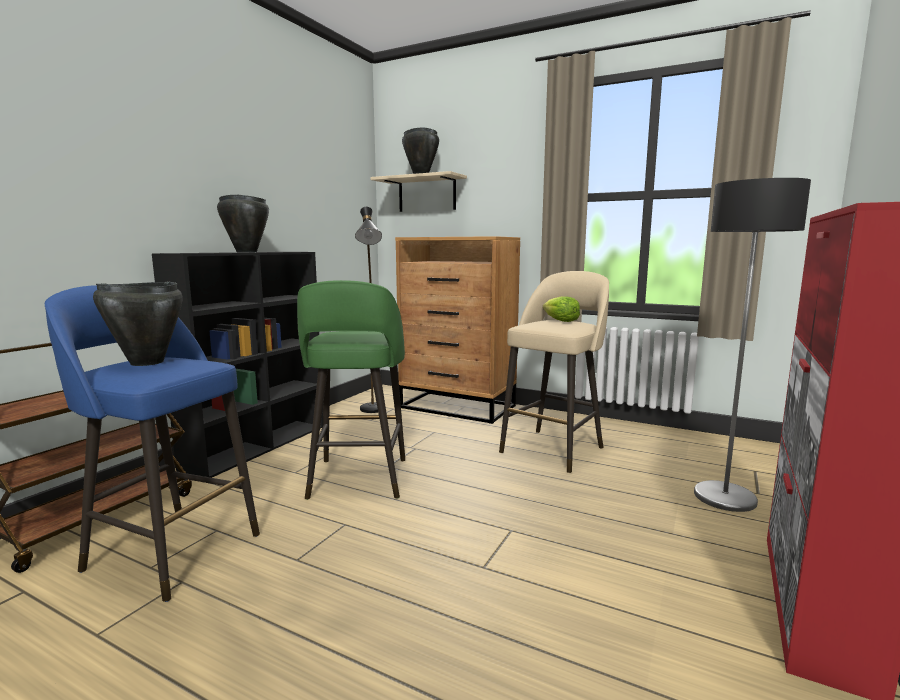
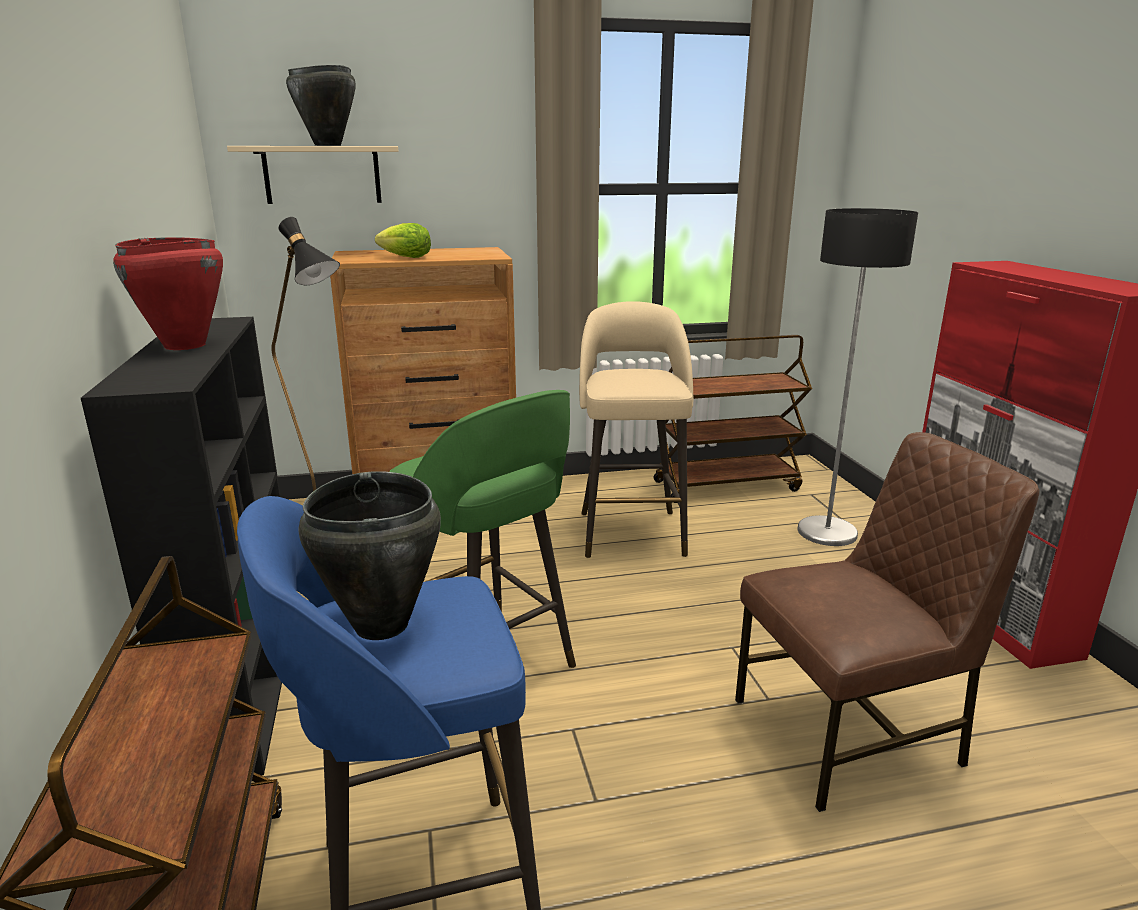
camera: 40 degrees left, 10 degrees up
(246, 252) = (184, 346): black cooking pot -> red cooking pot
(508, 616) = (851, 733): none -> brown chair
(560, 321) = (629, 372): lettuce -> lettuce (406, 257)
(679, 445) = (727, 485): none -> brown cart

